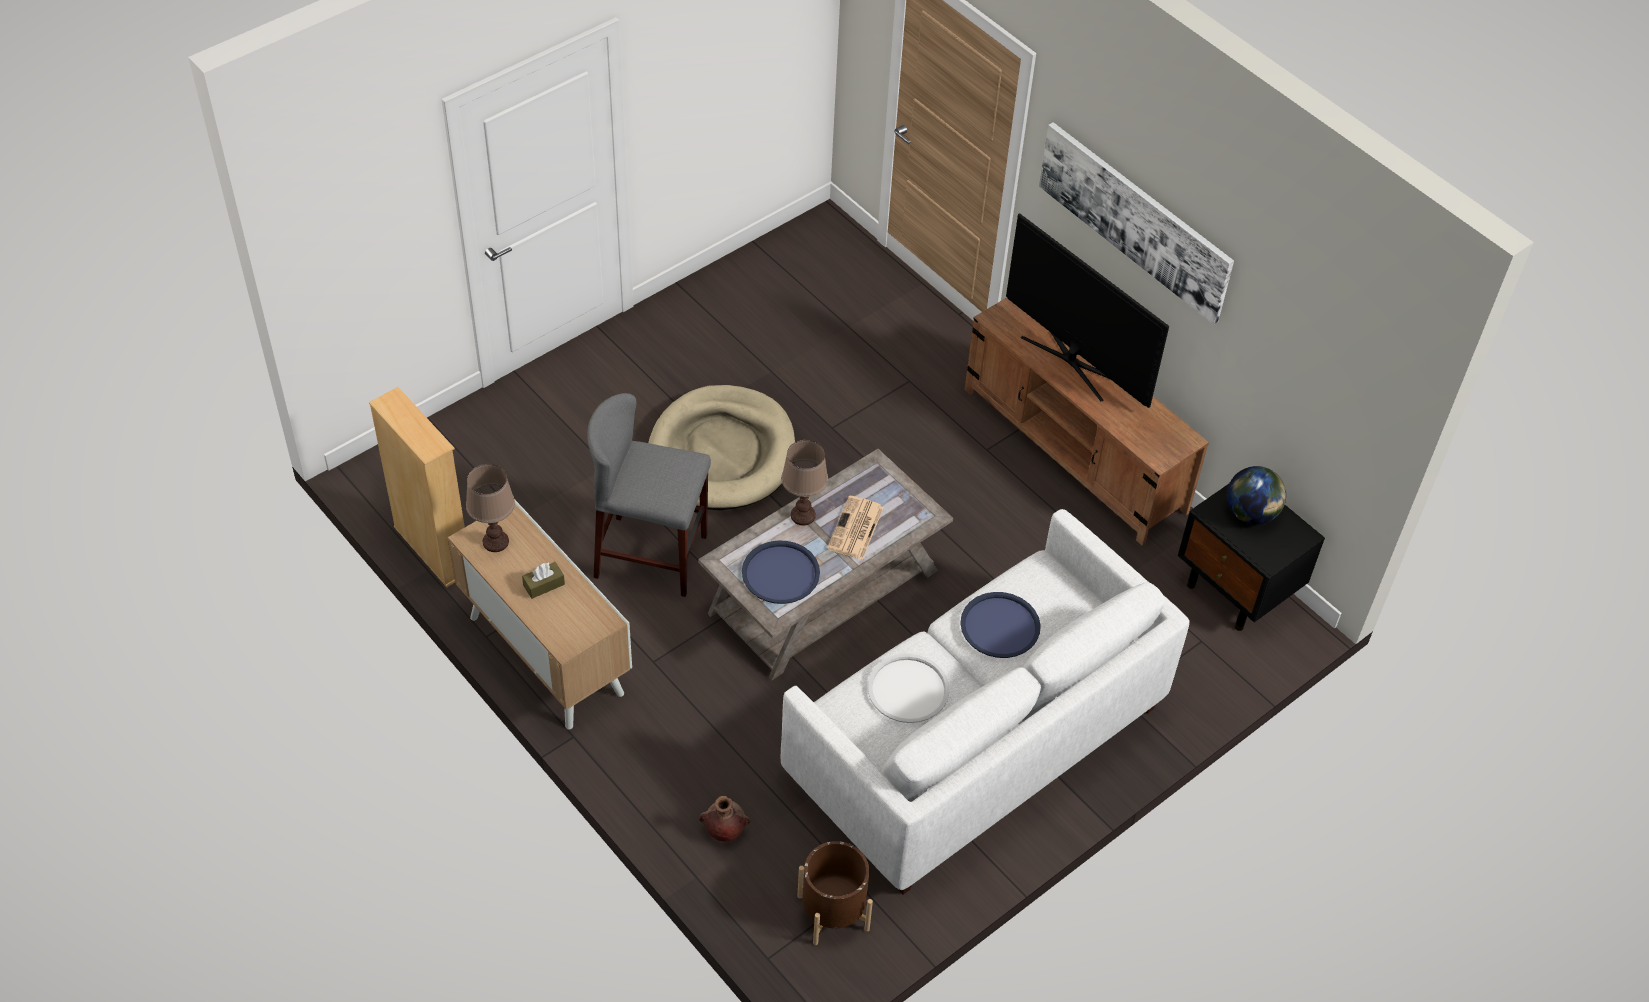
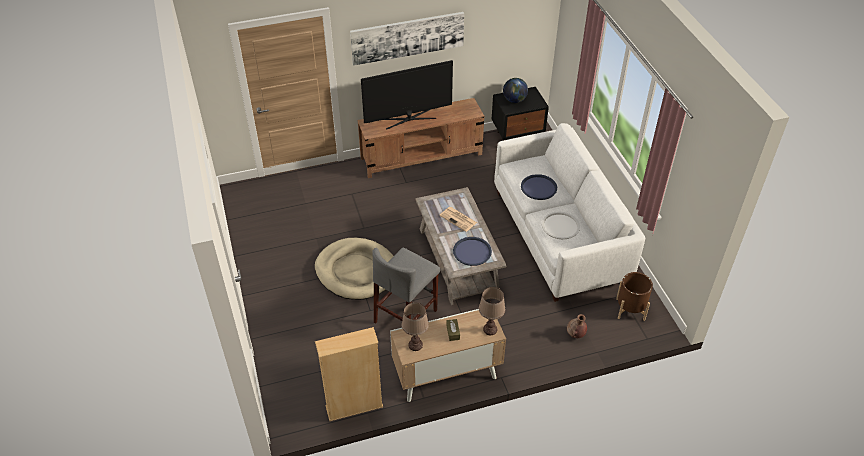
camera: 65 degrees left, 5 degrees down
(802, 515) = (442, 234): brown table lamp -> brown table lamp (490, 329)

